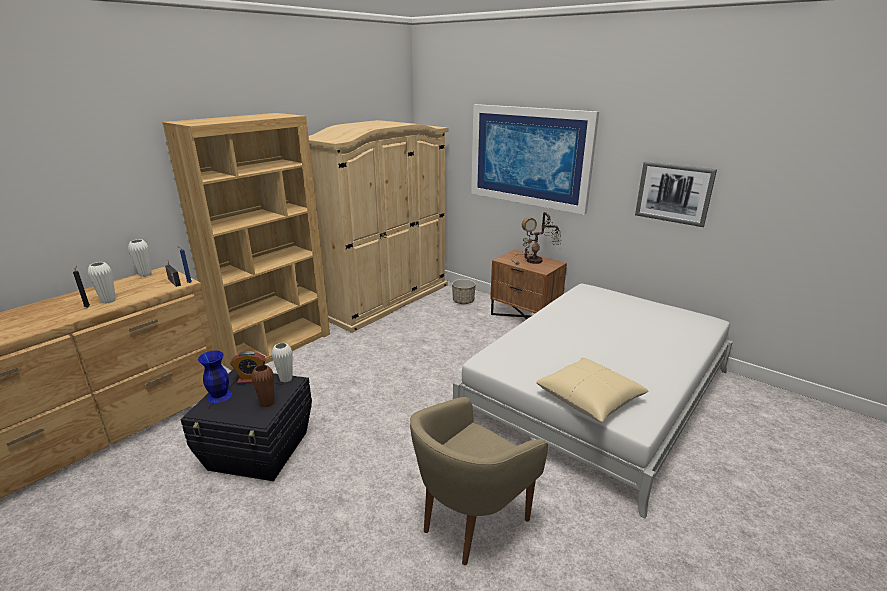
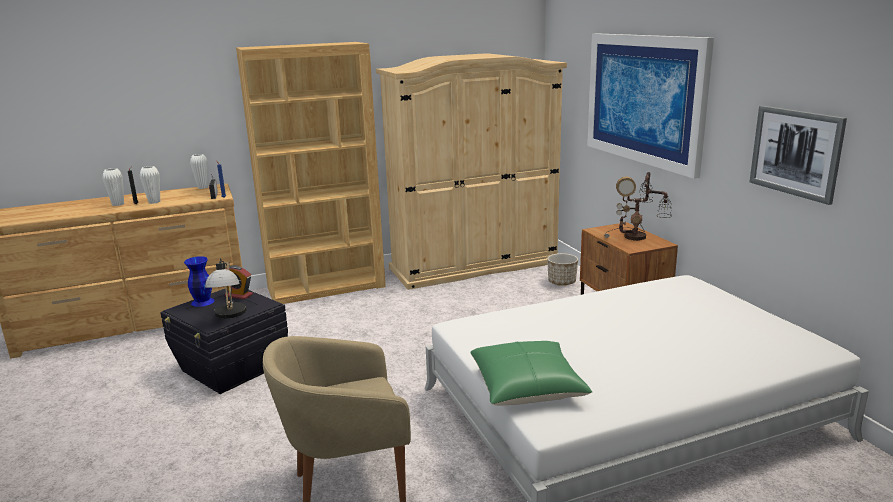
camera: 30 degrees right, 5 degrees down
(267, 403) = (229, 316): brown vase -> table lamp
(286, 379) = (264, 301): white vase -> white vase (118, 204)
(589, 398) = (527, 386): beige pillow -> green pillow

